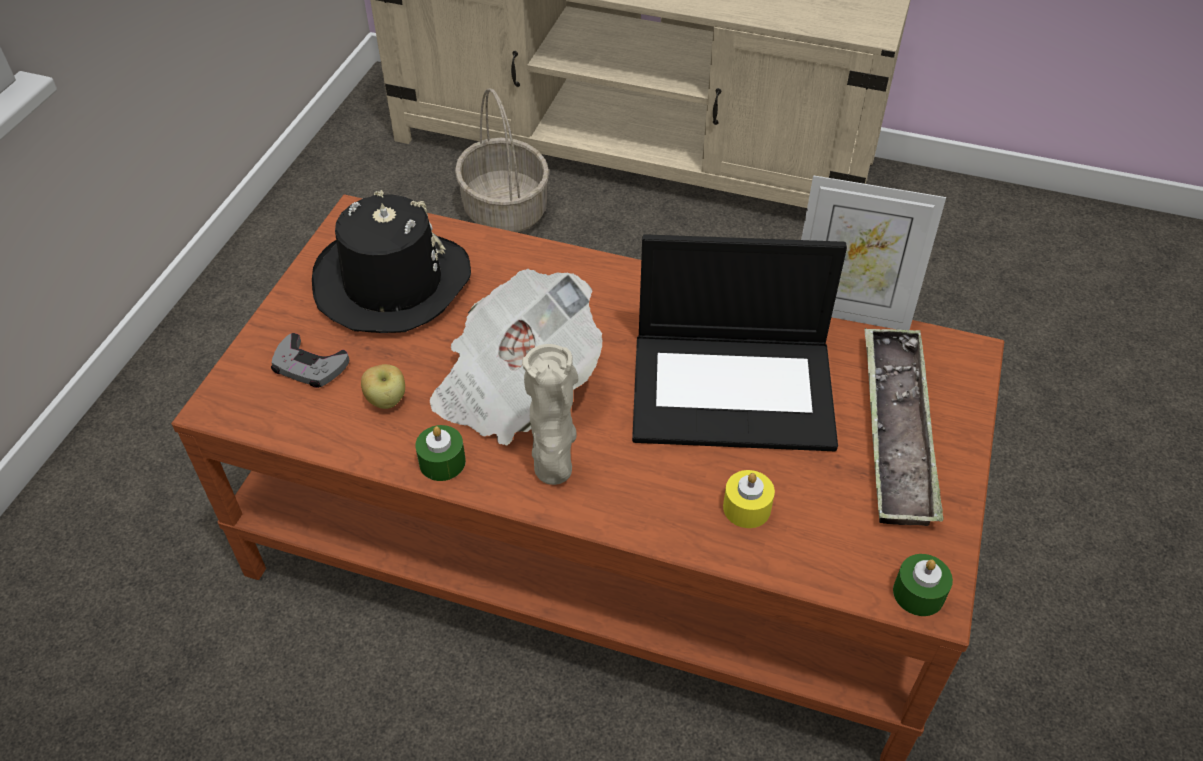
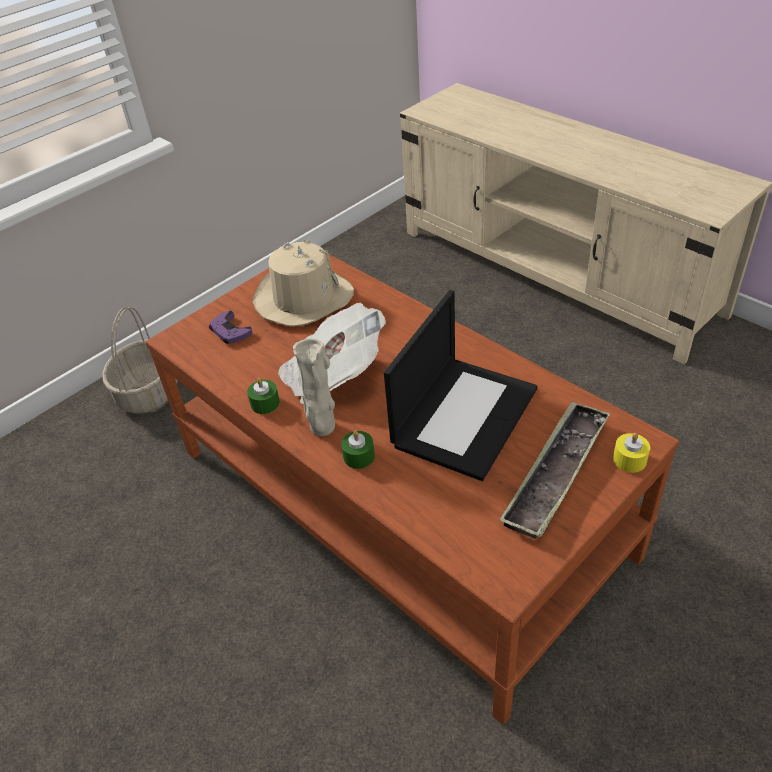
camera: 30 degrees right, 5 degrees down
(309, 366) = (230, 331): grey game controller -> purple game controller
(387, 401) = (258, 361): apple -> none
(391, 282) = (303, 298): black hat -> beige hat
(504, 209) = (450, 289): basket -> basket (148, 392)
(735, 389) = (464, 415): laptop -> laptop turned 90 degrees counterclockwise
(747, 508) = (423, 487): yellow candle -> yellow candle (629, 460)
(849, 311) = (575, 390): picture frame -> none
(918, 593) = (500, 578): green candle -> green candle (359, 456)

